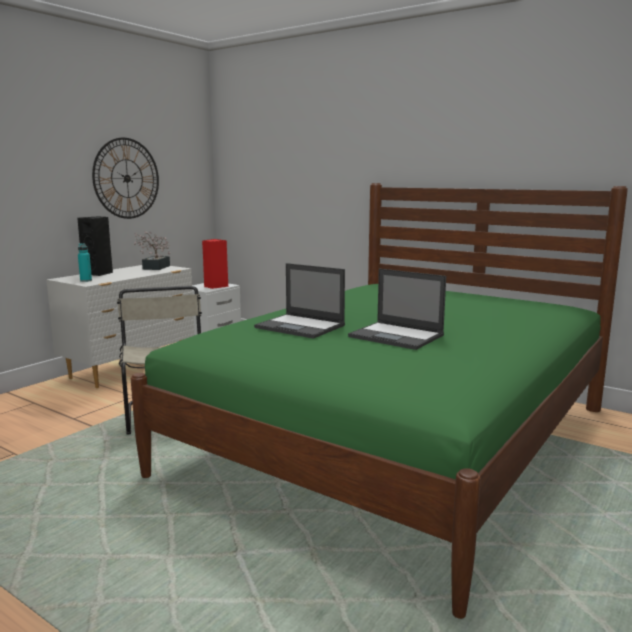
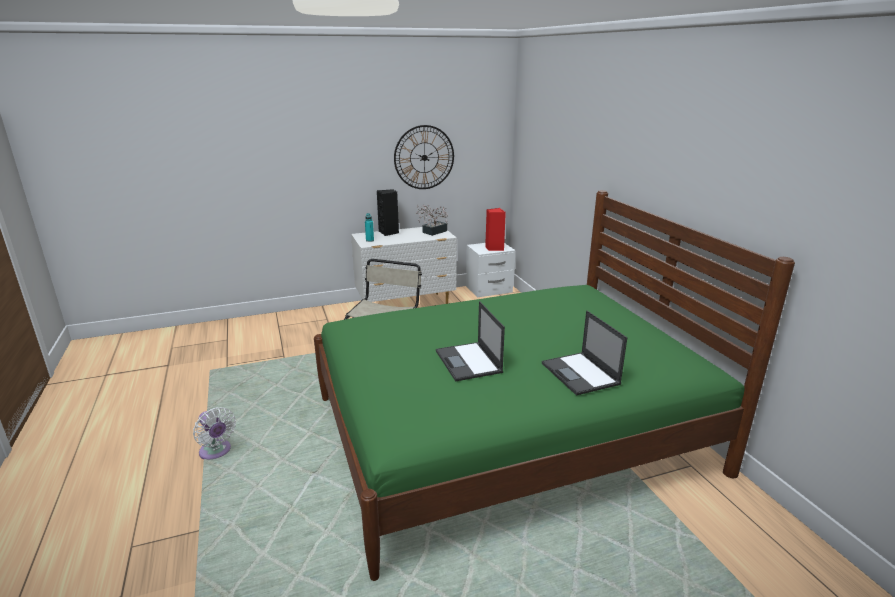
camera: 35 degrees right, 10 degrees up
(43, 591) = (216, 452): none -> white fan
(301, 327) = (424, 330): laptop -> laptop (581, 374)

